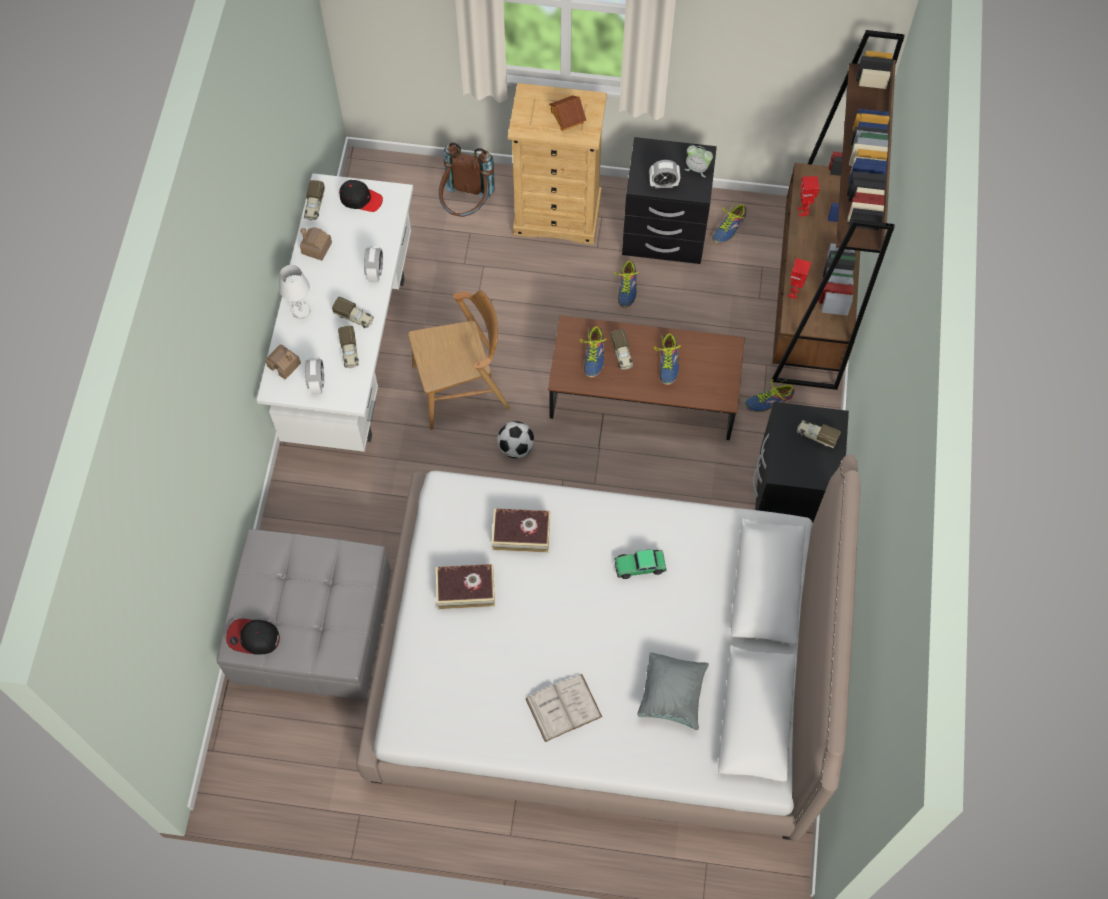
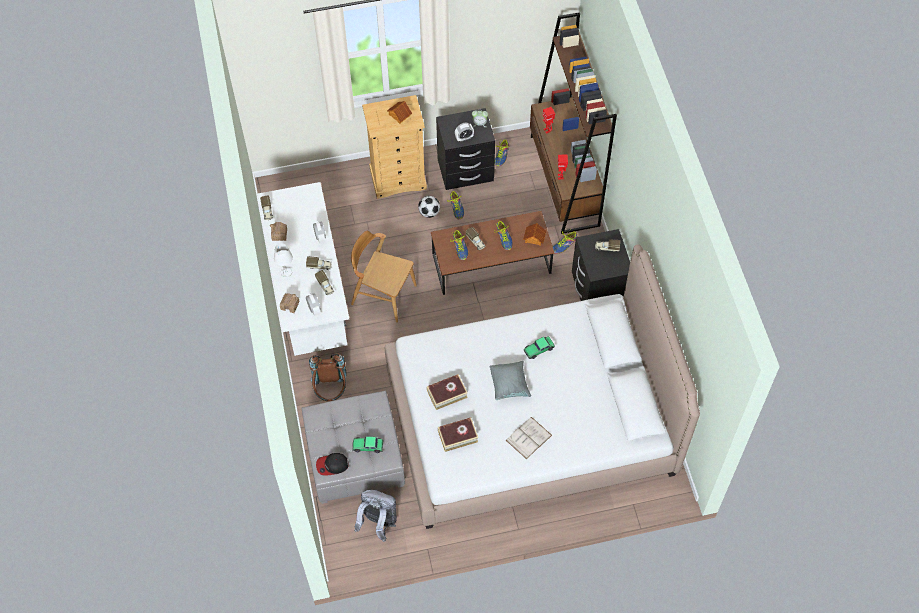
camera: 20 degrees left, 5 degrees down
(303, 746) = (378, 523): none -> grey backpack
(318, 626) = (367, 446): none -> toy car
(361, 199) = (293, 199): black cap -> none
(461, 388) = (383, 294): brown chair -> brown chair turned 120 degrees counterclockwise
(466, 206) = (341, 191): brown backpack -> brown backpack (330, 390)
(516, 447) = (430, 317): football -> football (429, 212)
(521, 533) = (465, 353): book -> book (457, 436)
(671, 695) = (585, 411): grey pillow -> grey pillow (509, 385)
(715, 378) = (534, 238): none -> toy house

